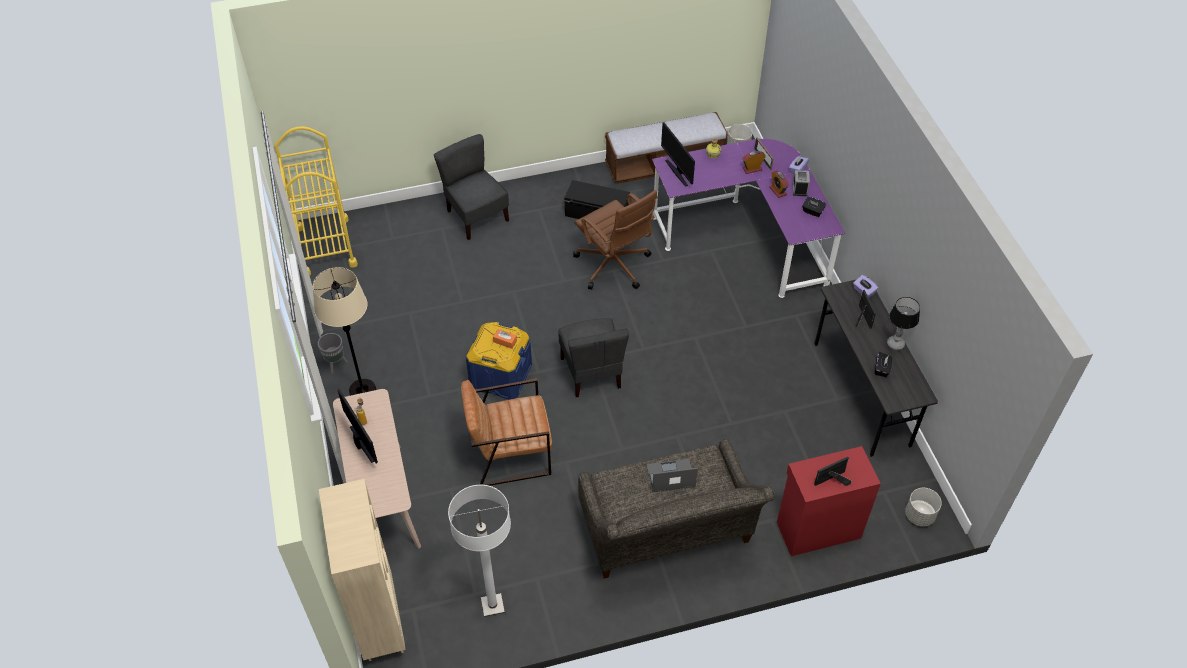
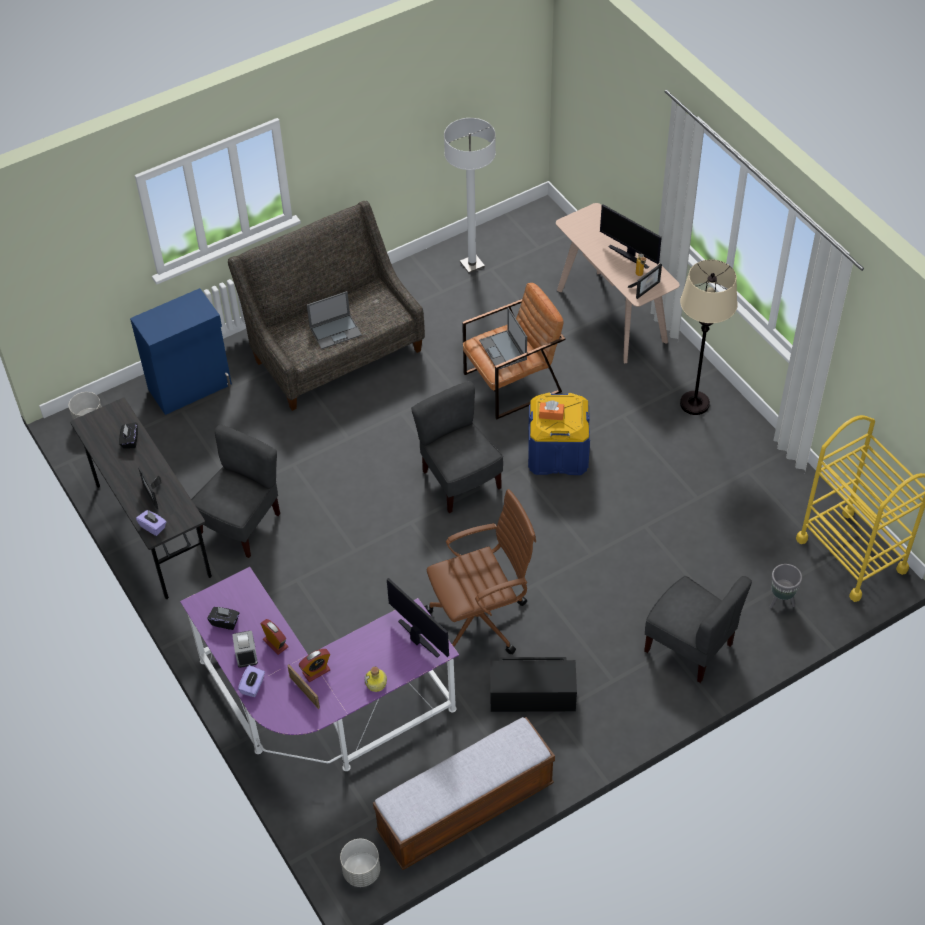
camera: 165 degrees right, 0 degrees up
(336, 364) = (740, 422): grey planter -> grey planter (780, 601)
(379, 624) = (561, 232): beige bookcase -> none
(518, 417) = (503, 350): none -> laptop
(614, 266) = (481, 619): brown office chair -> brown office chair turned 120 degrees clockwise
(785, 381) = (241, 524): none -> grey chair
(817, 529) = (191, 387): red cabinet -> blue cabinet
(830, 481) = (177, 309): picture frame -> picture frame (645, 288)
(895, 344) = (114, 472): table lamp -> none

